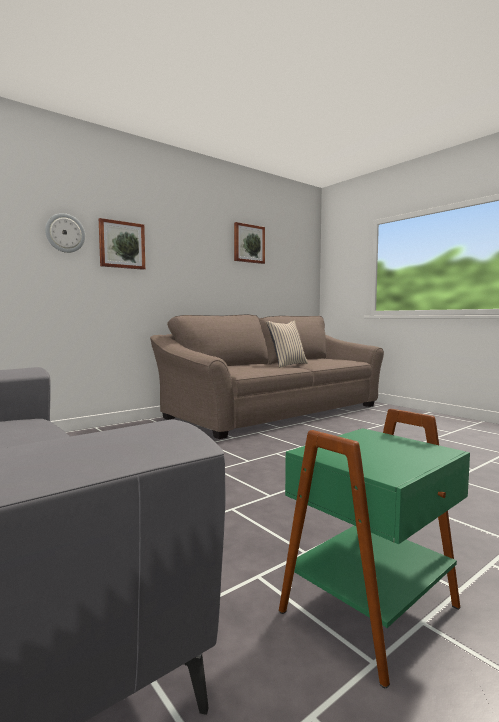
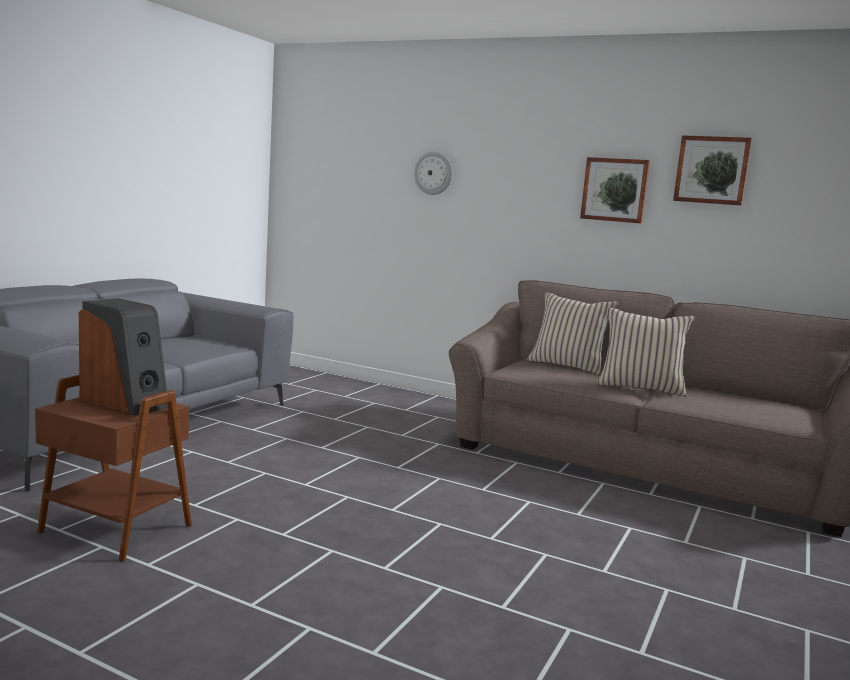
camera: 65 degrees right, 5 degrees up
(121, 245) = (493, 183): picture -> picture (615, 190)
(233, 366) = (567, 366): none -> beige pillow
(361, 447) = (125, 403): none -> speaker
(373, 610) = (114, 530): green side table -> brown side table

